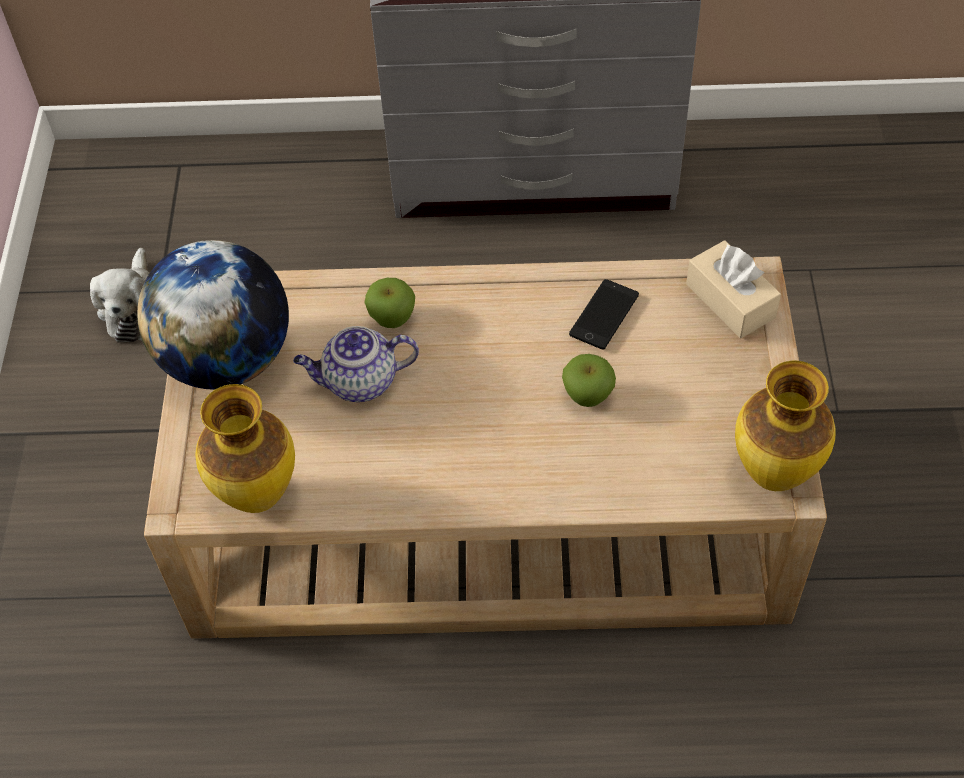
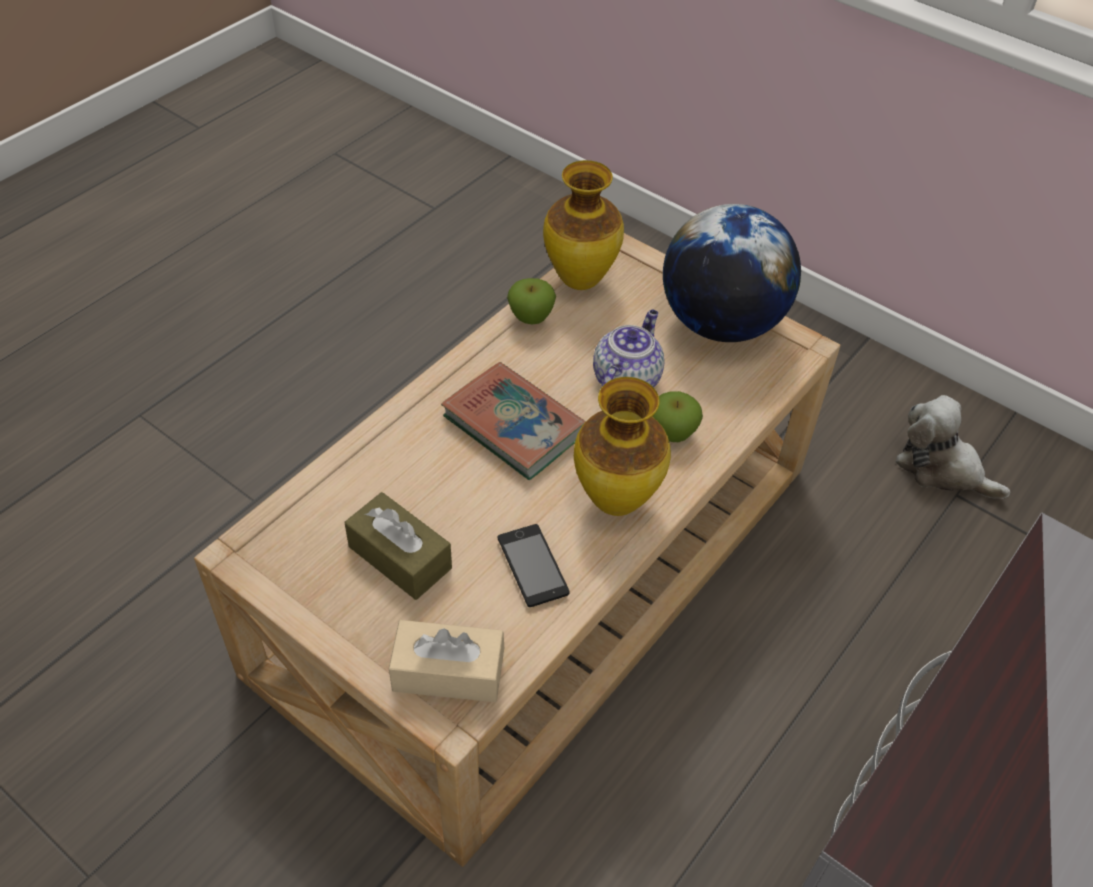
camera: 125 degrees right, 5 degrees down
(486, 419) = (514, 425): none -> book
(588, 396) = (467, 498): apple -> apple (531, 318)
(681, 395) = (400, 557): none -> brown tissue box
(772, 474) = (265, 553): vase -> vase (617, 500)

